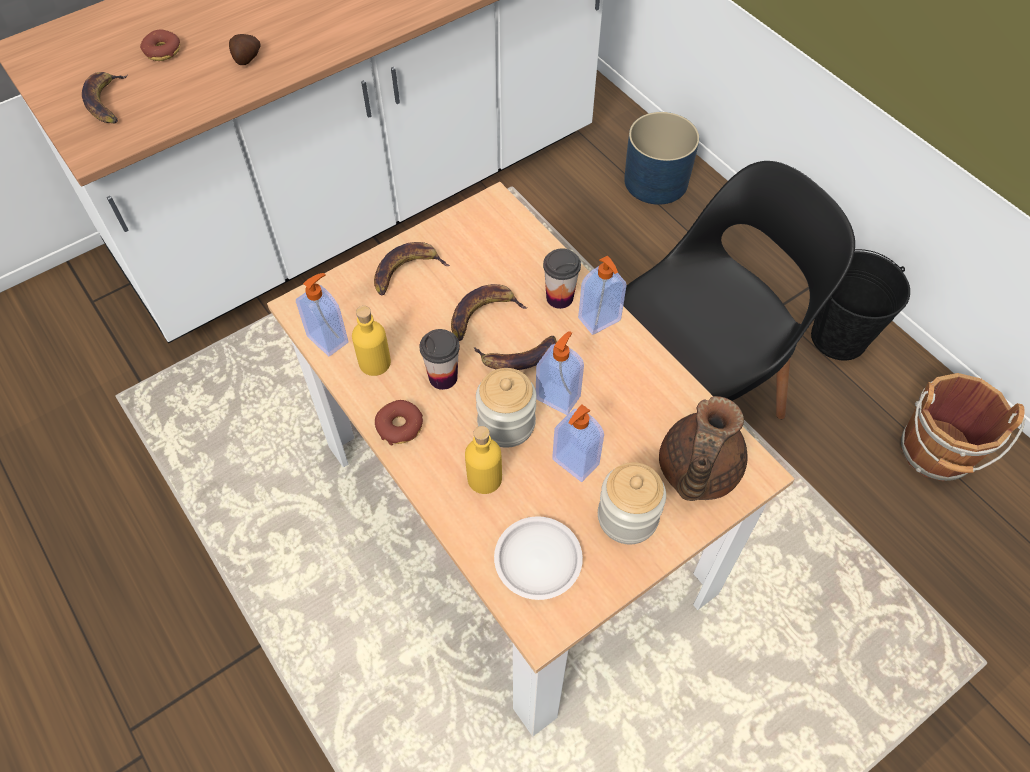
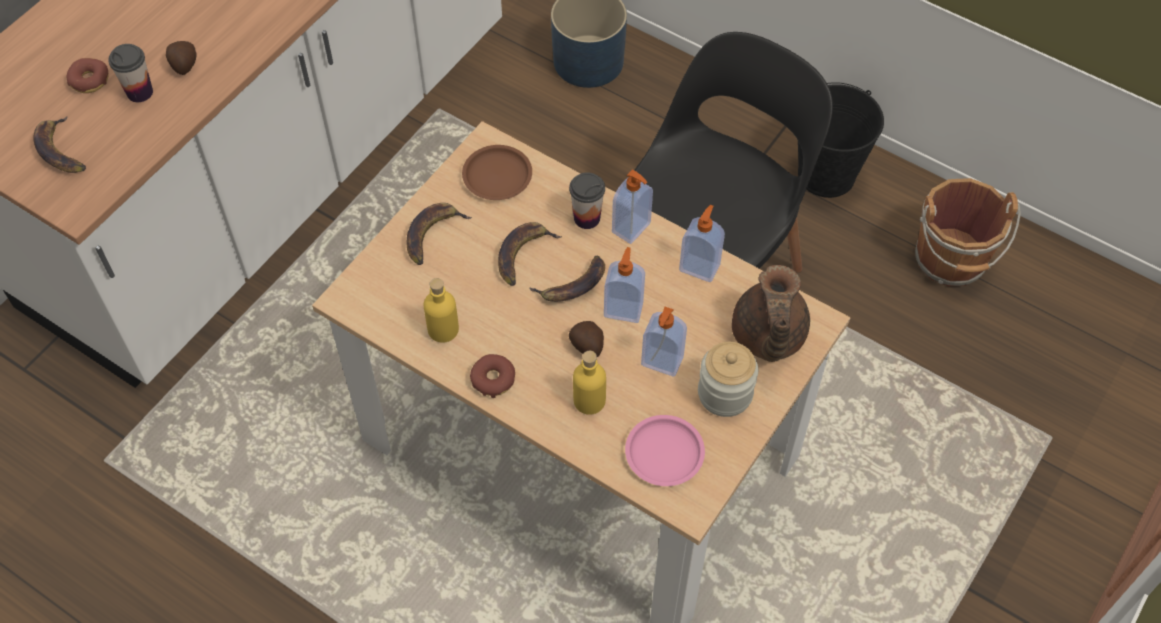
camera: 20 degrees left, 0 degrees up
(329, 339) = (389, 320): soap dispenser -> soap dispenser (700, 267)
(443, 377) = (512, 323): cup -> cup (140, 92)
(490, 234) = (496, 176): none -> brown plate
(506, 423) = (587, 347): jar -> potato
(538, 559) = (664, 453): white plate -> pink plate

